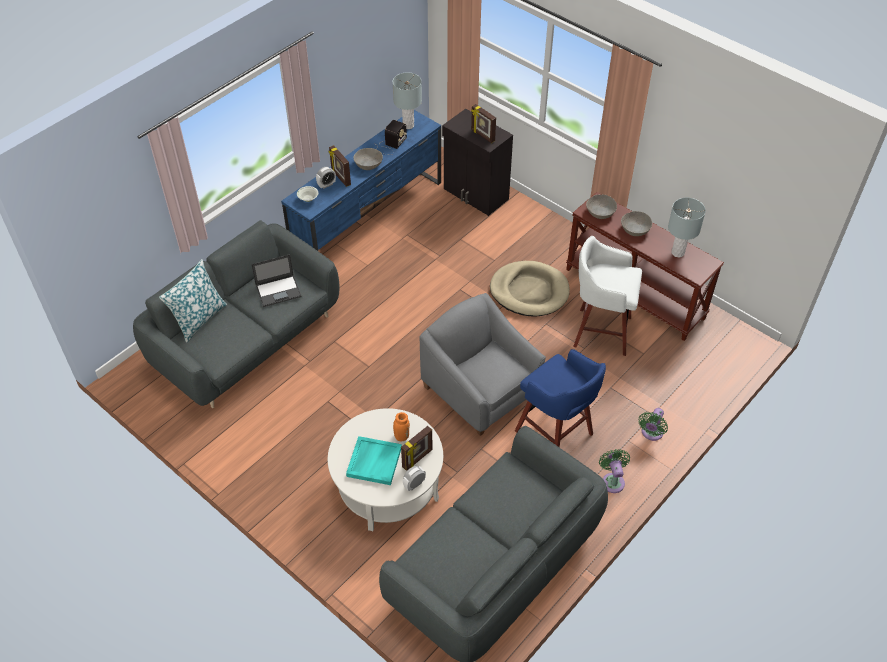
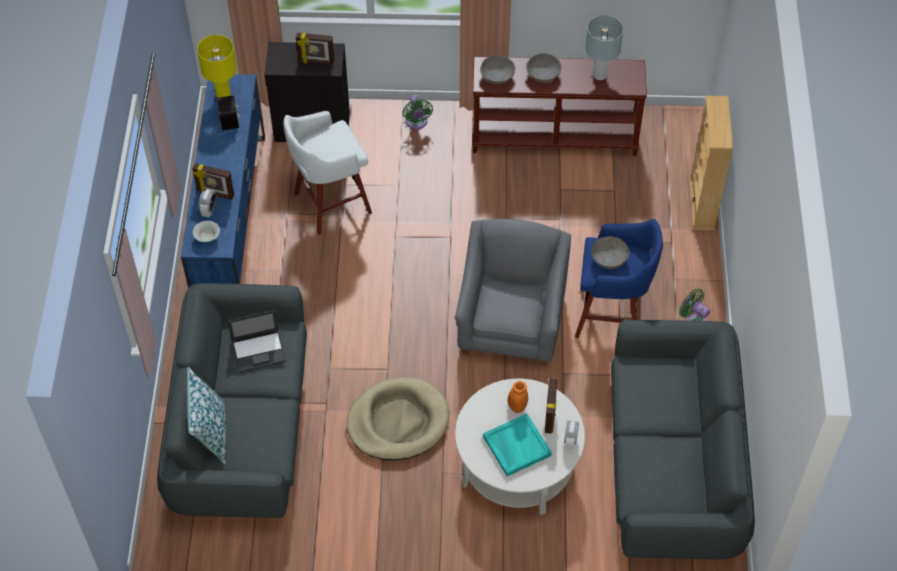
camera: 40 degrees left, 5 degrees up
(279, 290) = (259, 351): laptop -> laptop turned 45 degrees clockwise
(368, 164) = (228, 162): grey bowl -> grey bowl (609, 258)
(408, 125) = (223, 95): grey table lamp -> yellow table lamp
(480, 391) = (511, 322): grey armchair -> grey armchair turned 90 degrees clockwise
(529, 291) = (460, 196): beige dog bed -> beige dog bed (398, 421)
(600, 331) = (558, 194): white stool -> white stool (330, 204)
(651, 433) = (686, 260): green fan -> green fan (416, 123)
(702, 404) = (702, 204): none -> beige bookcase

